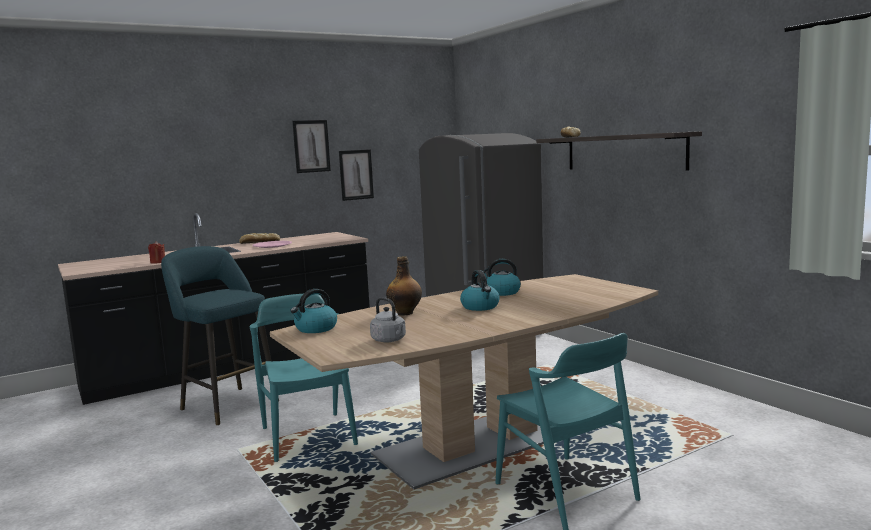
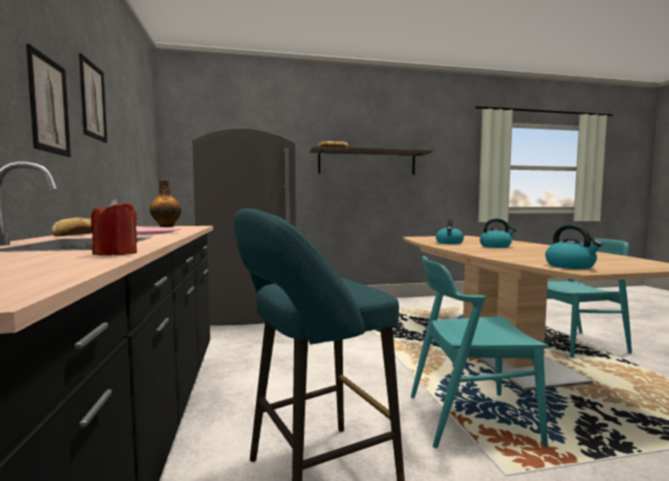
camera: 70 degrees left, 5 degrees down
(356, 174) = (119, 155): picture -> picture (49, 105)
(390, 340) = (608, 258): grey kettle -> none
(405, 313) = (509, 253): bottle -> bottle (166, 226)

